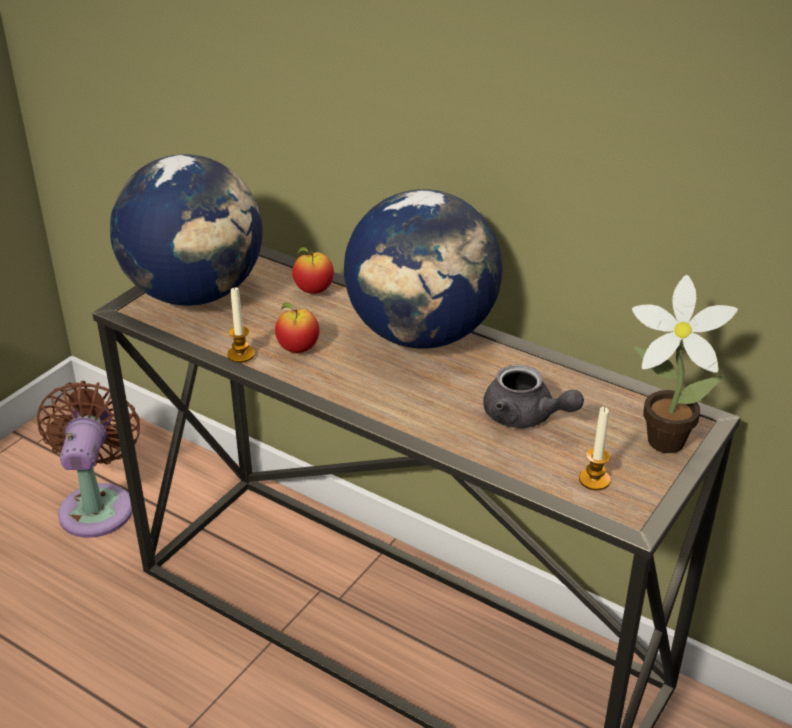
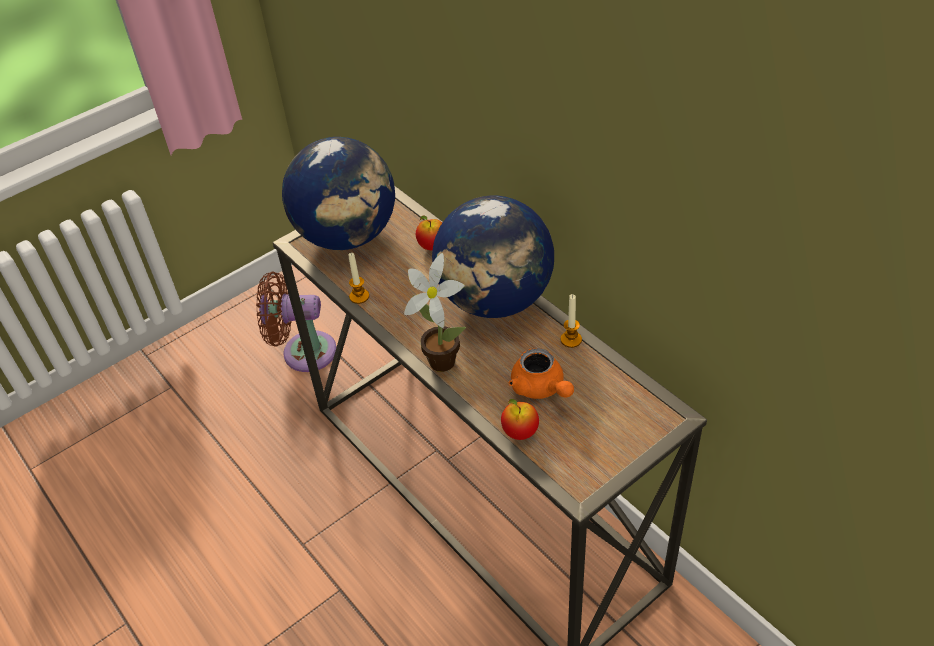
camera: 20 degrees right, 10 degrees up
(98, 505) = (303, 352): brown fan -> brown fan turned 105 degrees counterclockwise
(298, 349) = (401, 298): apple -> apple (520, 432)
(525, 417) = (541, 388): grey teapot -> orange teapot
(594, 480) = (567, 453): candle -> candle (571, 340)
(660, 438) = (633, 427): potted plant -> potted plant (440, 358)

